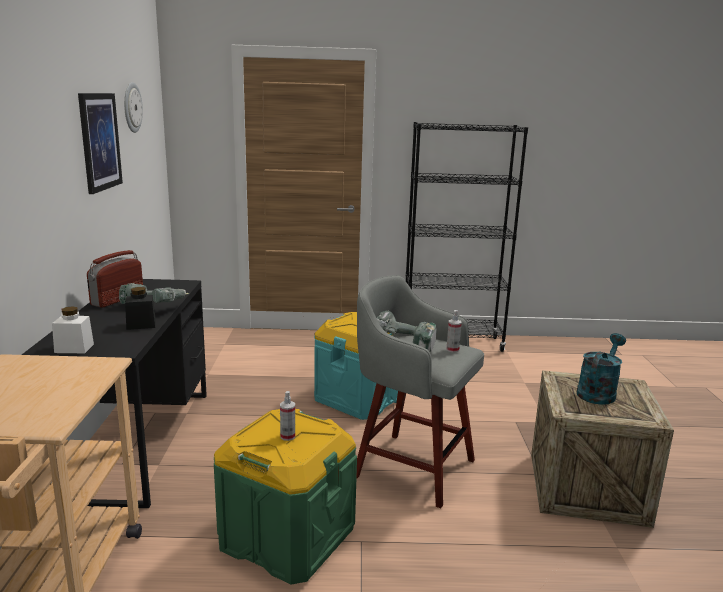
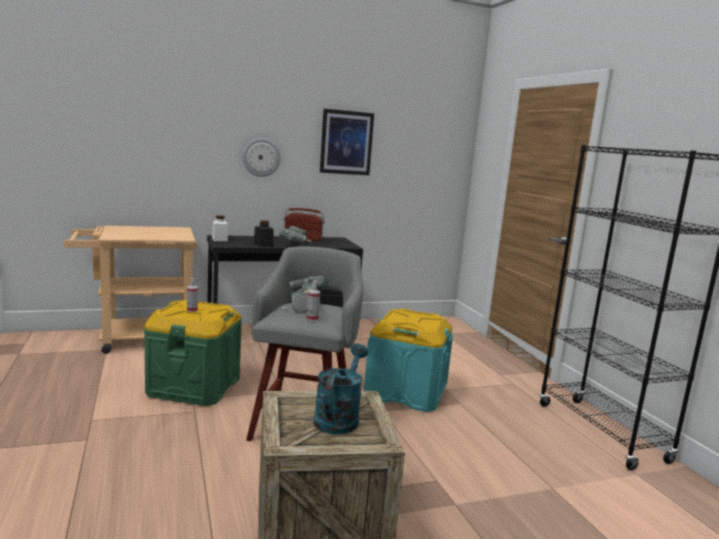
camera: 70 degrees right, 5 degrees down
(131, 107) = (407, 127): wall clock -> wall clock (261, 157)
(598, 392) = (339, 417): turquoise watering can -> turquoise watering can turned 90 degrees counterclockwise

